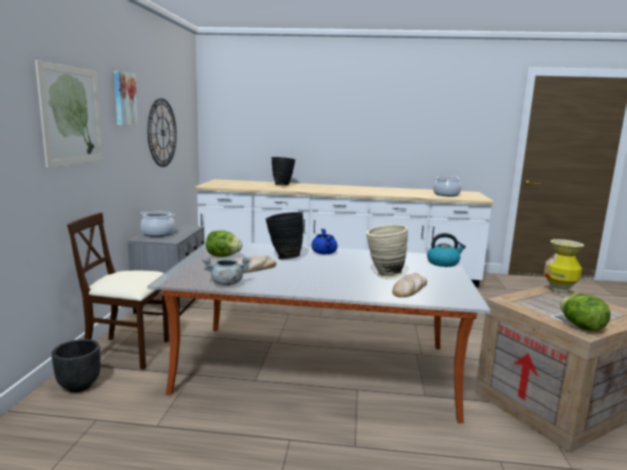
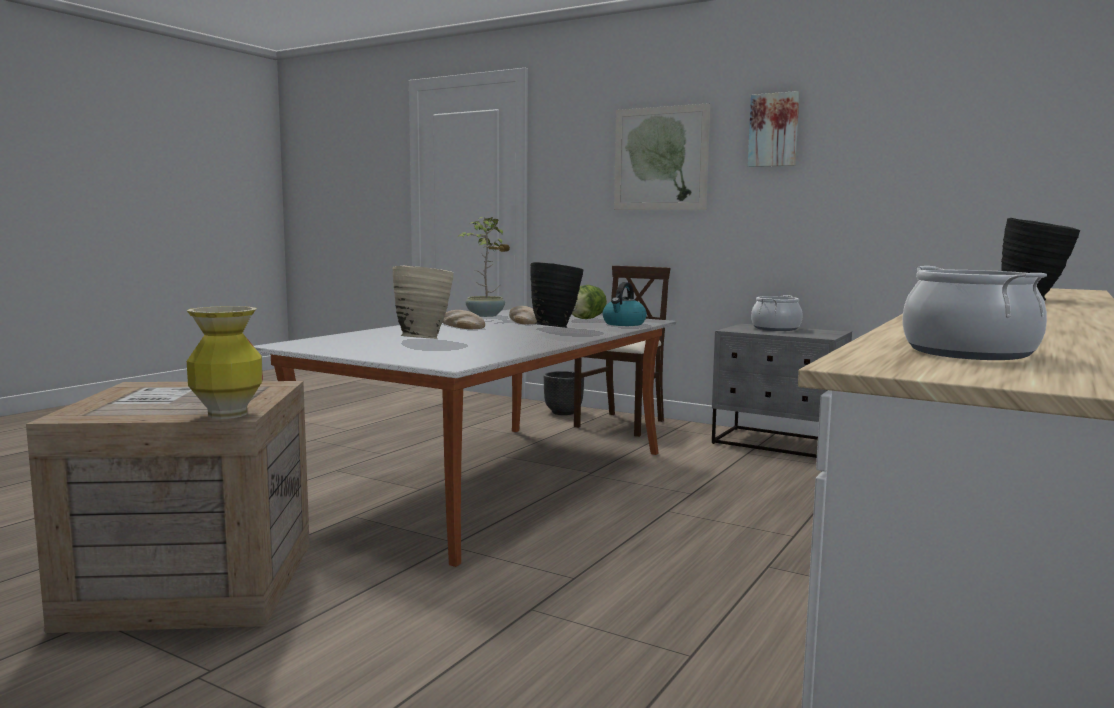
camera: 115 degrees right, 5 degrees down
(162, 133) = (901, 177): wall clock -> none
(226, 283) = (484, 315): grey cooking pot -> potted plant
(324, 253) = (557, 336): blue cooking pot -> none
(409, 289) = (363, 339): bread -> bread (461, 325)
(443, 263) = (425, 360): kettle -> kettle (624, 324)
(581, 327) = (144, 388): lettuce -> none

